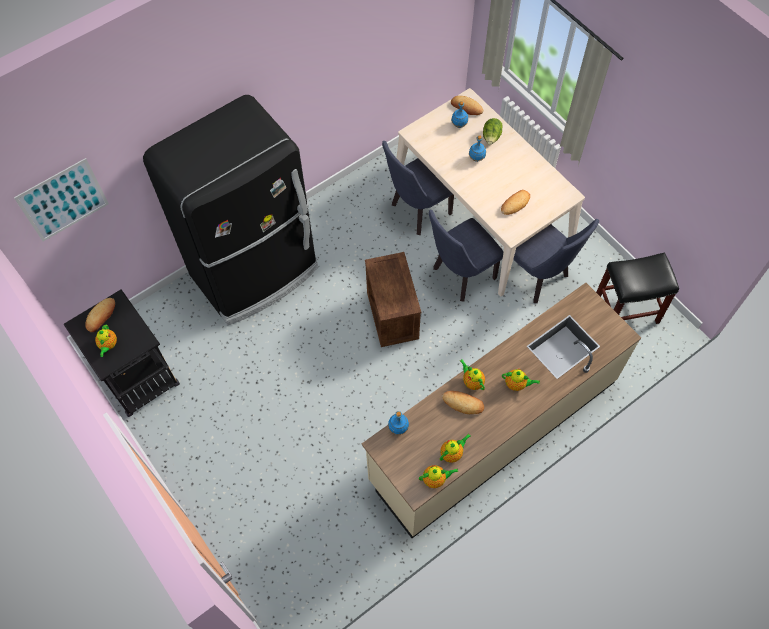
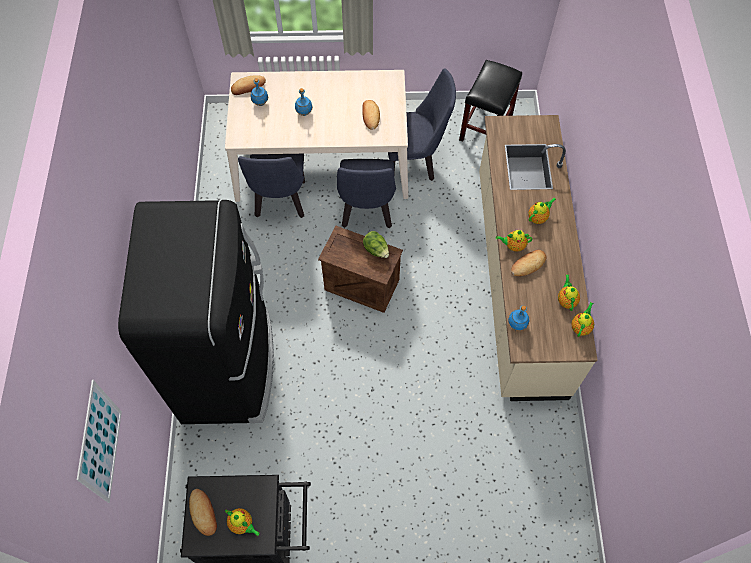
camera: 55 degrees left, 0 degrees up
(491, 137) = (294, 90): lettuce -> lettuce (376, 250)

